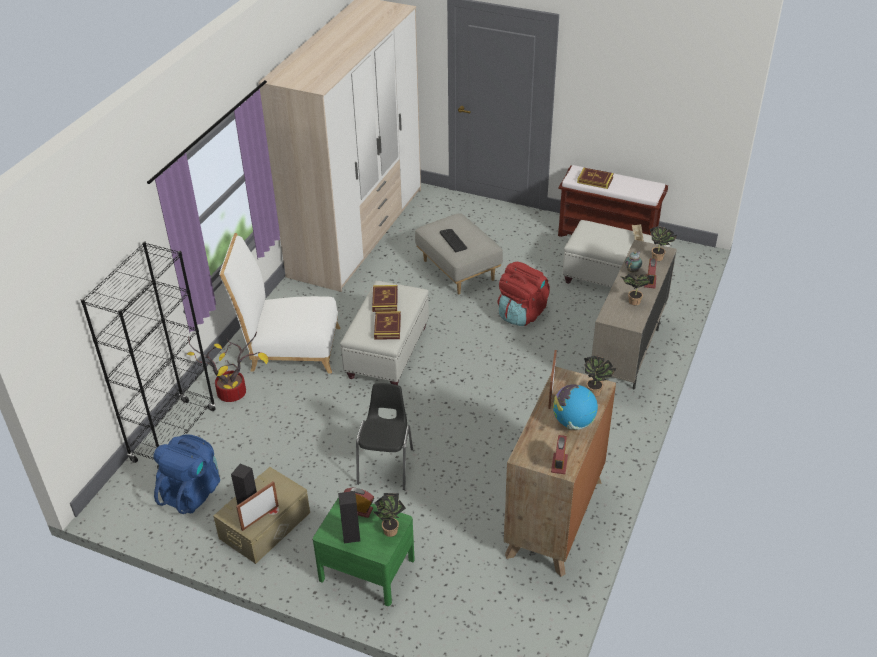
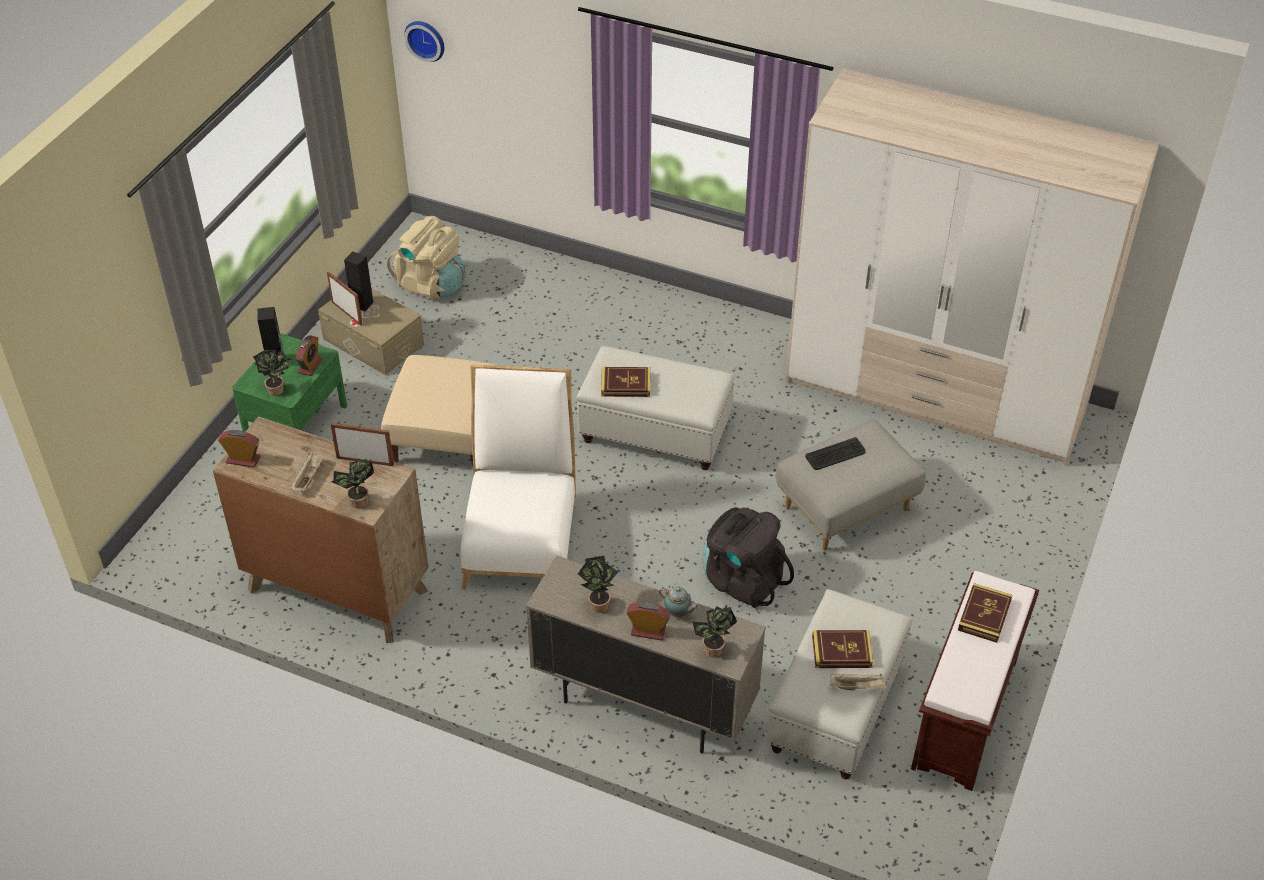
camera: 90 degrees right, 5 degrees up
(49, 341) = (426, 39): none -> wall clock
(174, 435) = (518, 262): black bookcase -> none
(192, 491) = (431, 284): blue backpack -> beige backpack
(234, 391) = (587, 300): potted plant -> none
(289, 348) = (665, 340): white chair -> white chair (521, 538)
(385, 300) = (683, 381): book -> book (841, 651)
(386, 466) = (447, 435): black chair -> beige ottoman
(521, 313) = (742, 580): red backpack -> black backpack
(573, 422) = (308, 477): globe -> beige tray

